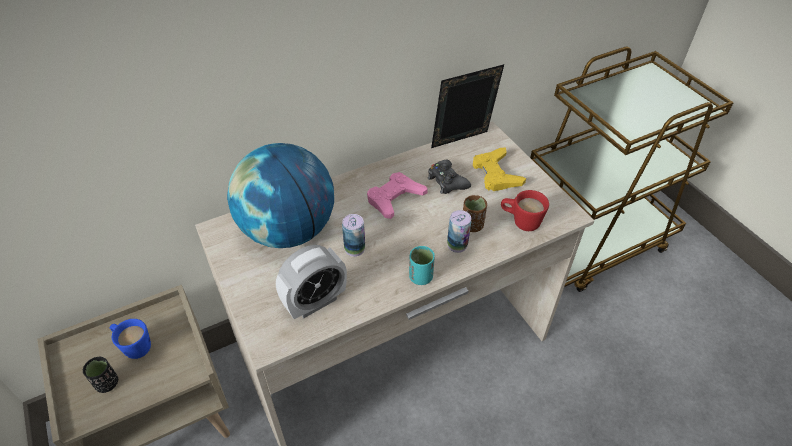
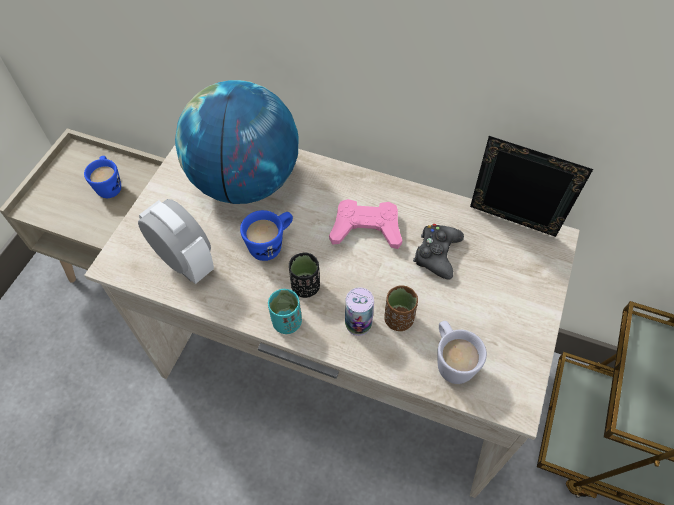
camera: 50 degrees right, 10 degrees up
(107, 383) = (68, 198): black cup -> black cup (305, 286)
(315, 302) = (185, 262): alarm clock -> alarm clock turned 150 degrees counterclockwise
(354, 249) = (271, 244): can -> blue mug
(496, 174) = (498, 289): yellow game controller -> none
(520, 222) = (451, 361): red mug -> white mug

